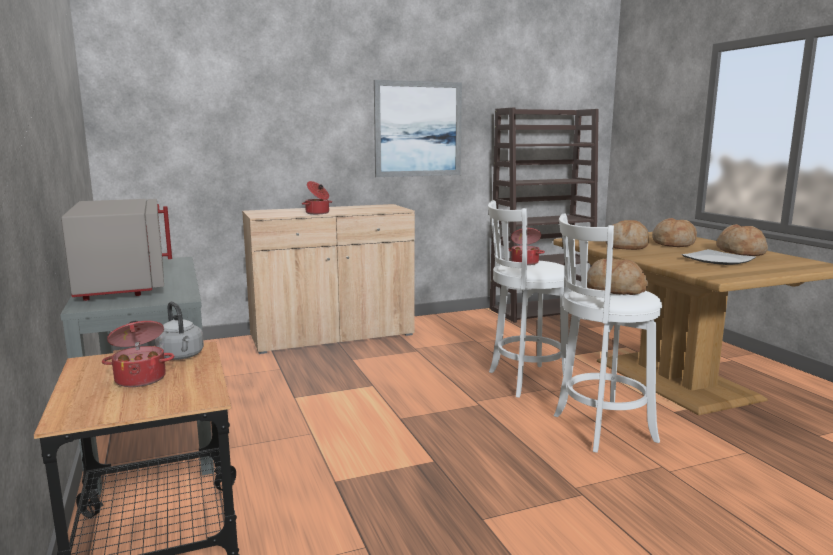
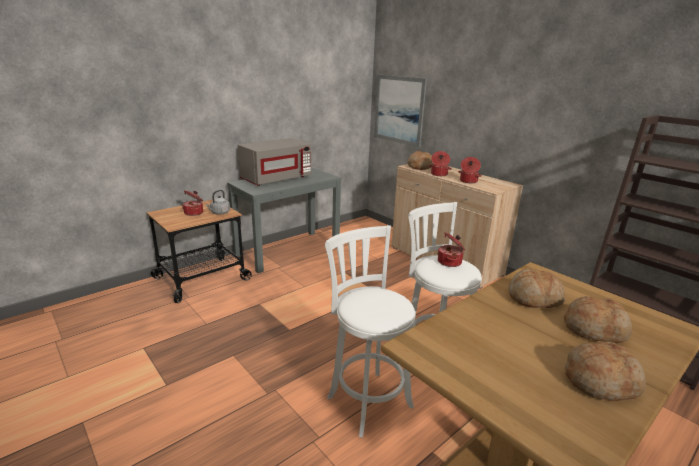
camera: 70 degrees right, 10 degrees up
(360, 210) = (468, 181): none -> cooking pot
(418, 129) = (561, 125): picture -> picture (399, 109)
(614, 290) = (379, 302): bread -> bread (419, 167)
(718, 260) = (513, 355): plate -> none

